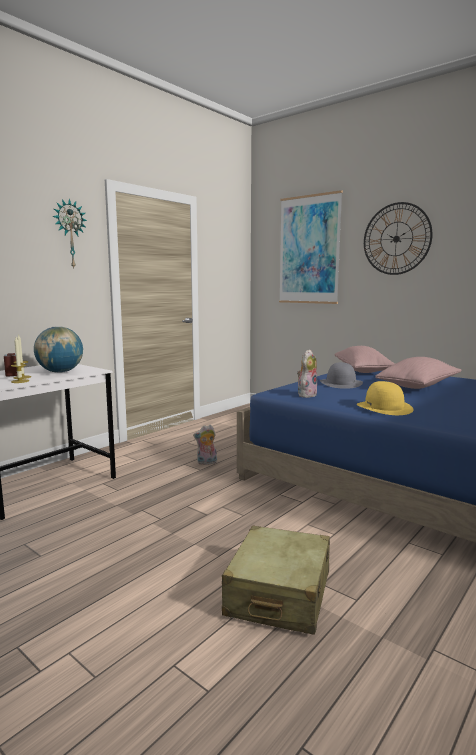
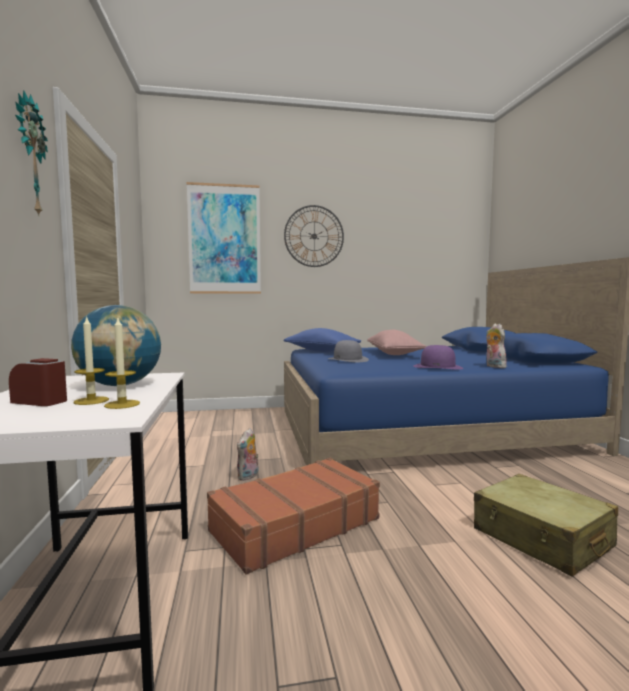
camera: 50 degrees left, 5 degrees down
(165, 498) = (294, 525): none -> brown suitcase
(306, 395) = (365, 369): plush toy -> plush toy (493, 366)
(362, 371) = (321, 351): pink pillow -> blue pillow
(384, 408) = (438, 367): yellow hat -> purple hat

